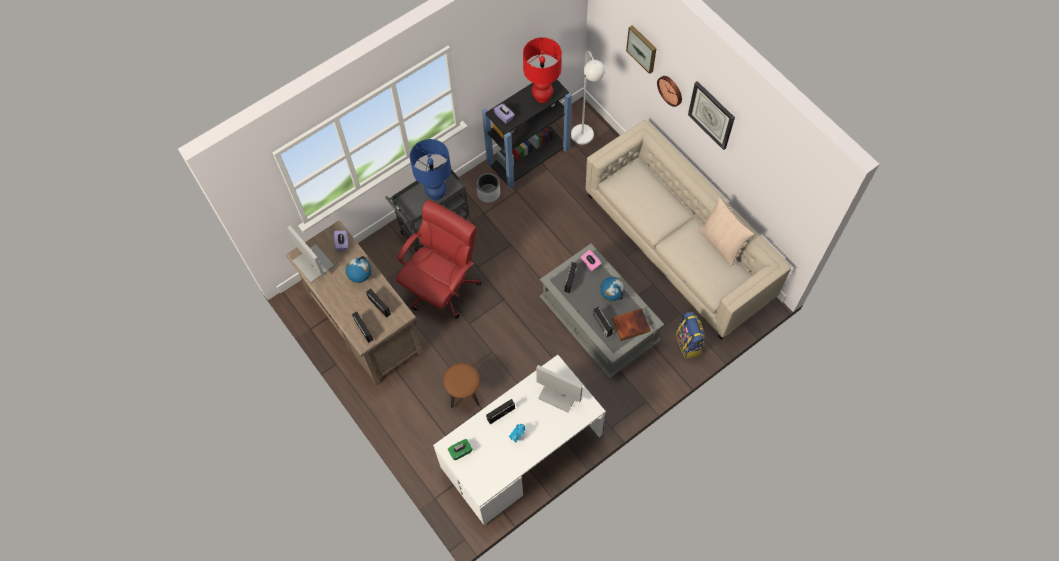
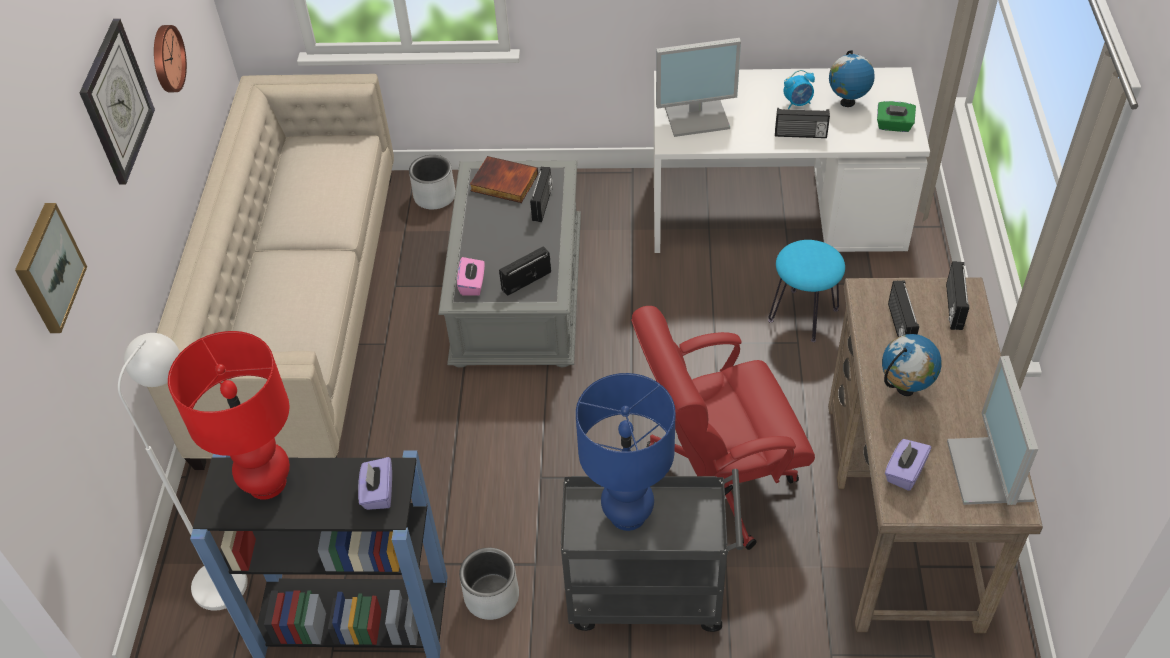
camera: 140 degrees left, 15 degrees down
(464, 393) = (803, 315): brown stool -> turquoise stool
(558, 393) = (697, 115): monitor -> monitor turned 75 degrees counterclockwise
(611, 296) = (490, 228): globe -> globe (847, 103)
(670, 90) = (96, 222): wall clock -> wall clock (166, 58)
(689, 343) = (434, 196): backpack -> grey planter
(721, 243) = (270, 191): beige pillow -> none

